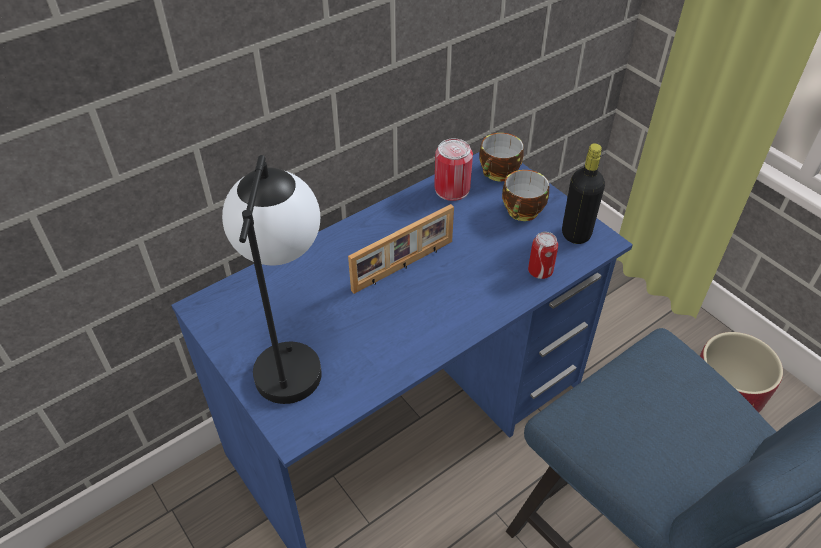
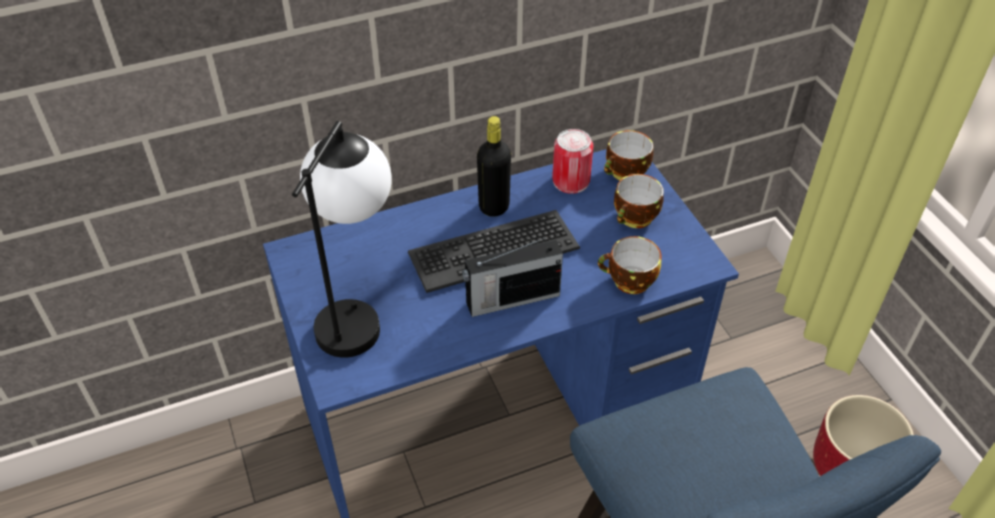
camera: 15 degrees right, 0 degrees up
(404, 266) = (493, 250): picture frame -> keyboard
(438, 310) = (511, 299): none -> radio
(540, 271) = (629, 282): can -> cup
(576, 234) = (682, 251): black bottle -> black bottle (494, 206)

